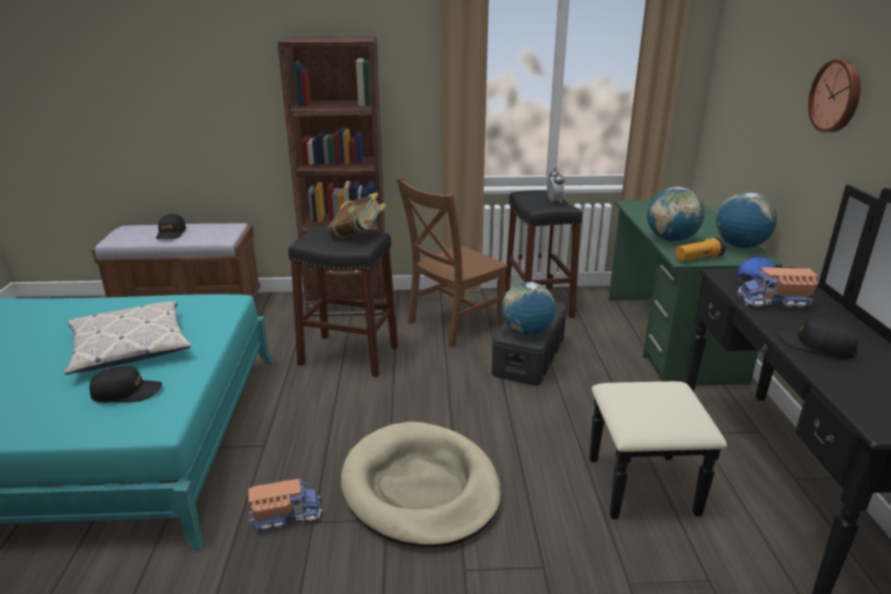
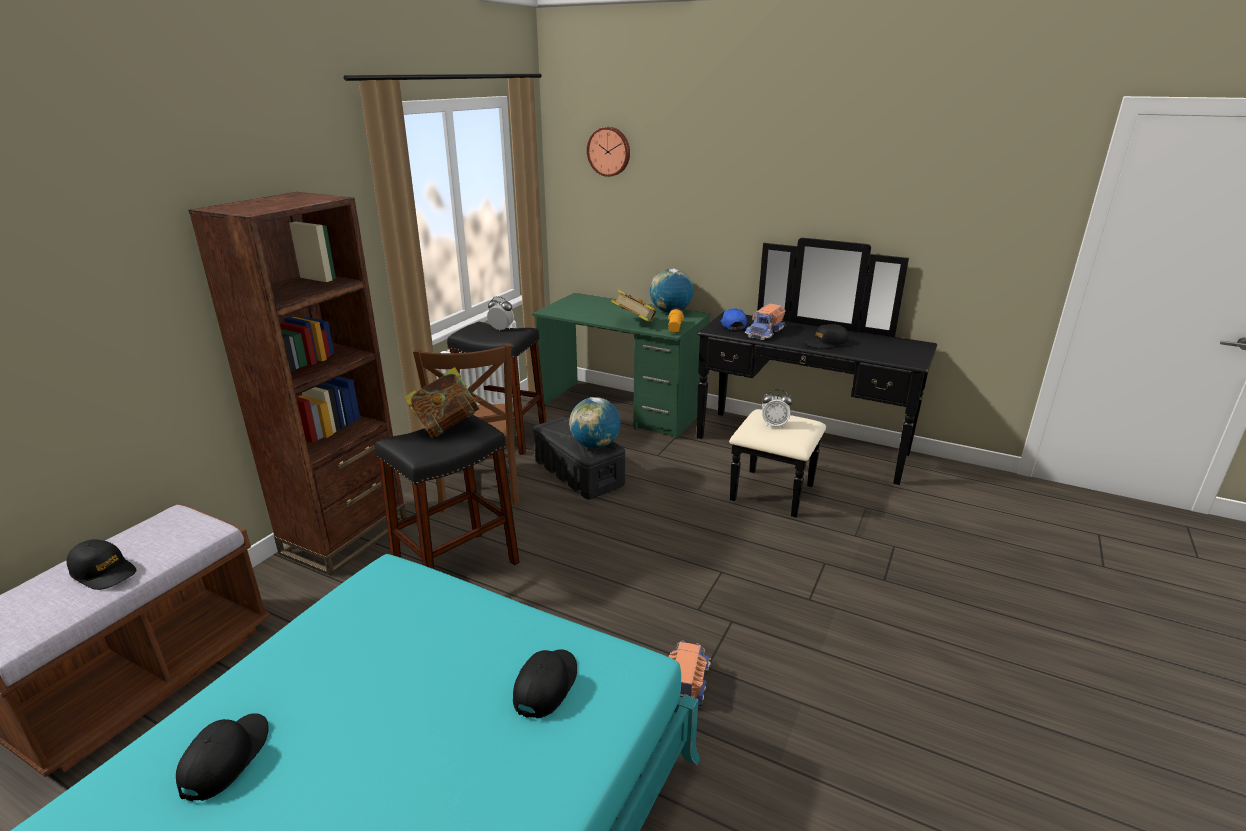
camera: 60 degrees left, 0 degrees up
(49, 321) = (226, 759): none -> black cap
(129, 346) = (422, 672): pillow -> none
(420, 488) = (706, 590): beige dog bed -> none
(650, 400) = (774, 425): none -> alarm clock
(671, 240) = (634, 324): globe -> book
(837, 96) = (725, 186): wall clock -> wall clock (609, 151)

